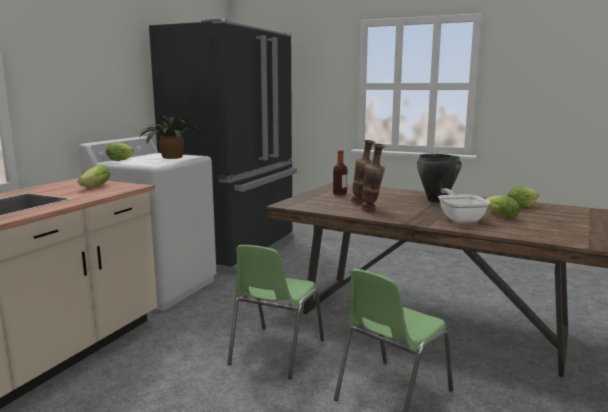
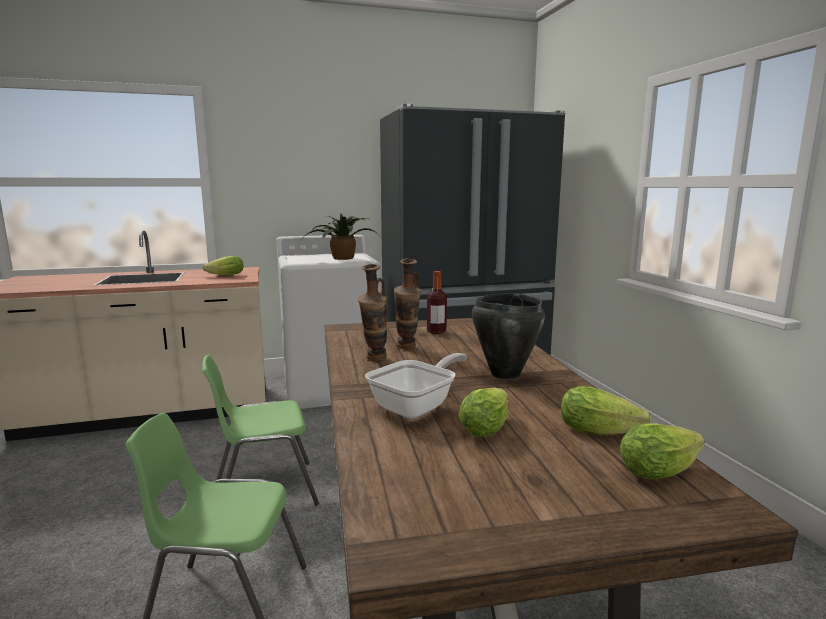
camera: 50 degrees right, 0 degrees up
(122, 159) = (304, 255): lettuce -> lettuce (663, 469)

